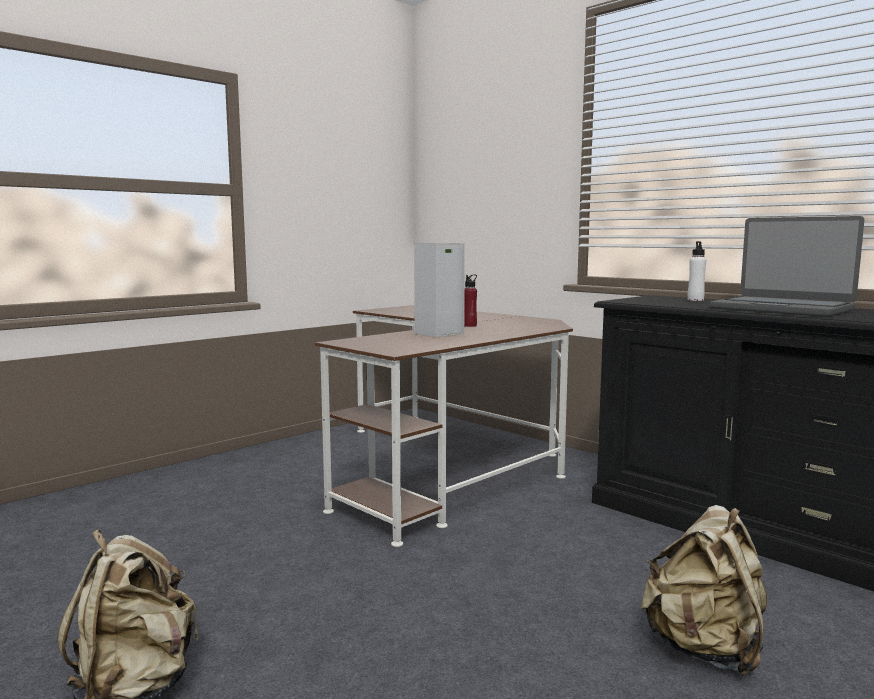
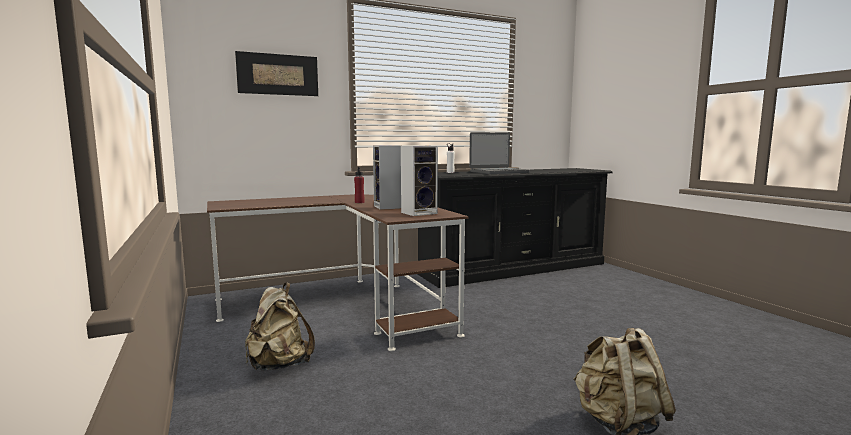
camera: 70 degrees left, 0 degrees up
(399, 343) = (420, 213): none -> speaker
(500, 148) = (278, 74): none -> picture
(705, 649) = (584, 300): beige backpack -> beige backpack (279, 365)

